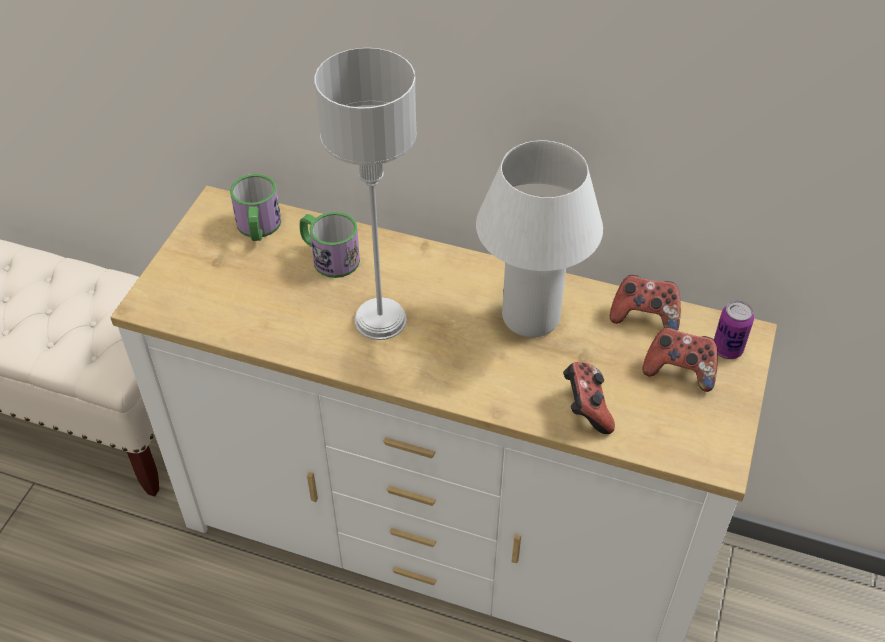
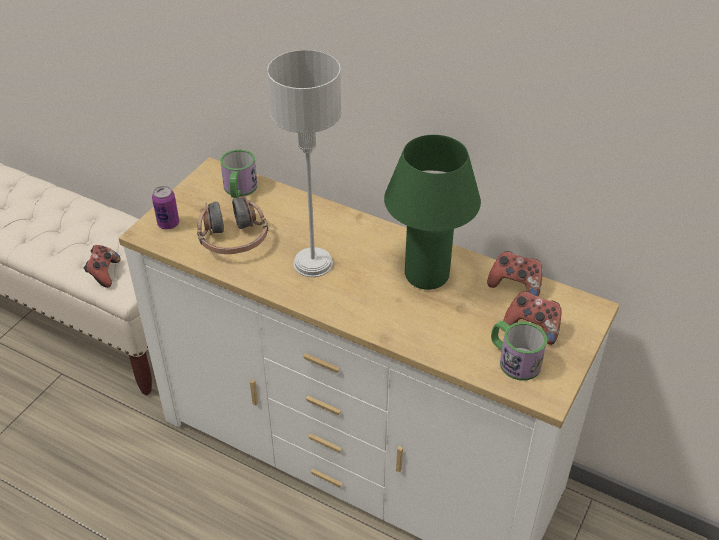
camera: 10 degrees right, 5 degrees down
(267, 298) = (233, 239): none -> headphones
(329, 257) = (286, 215): mug -> mug (513, 360)
(530, 317) = (426, 275): white table lamp -> green table lamp
(586, 408) = (453, 344): game controller -> game controller (104, 274)
(727, 349) = (574, 317): can -> can (168, 224)

